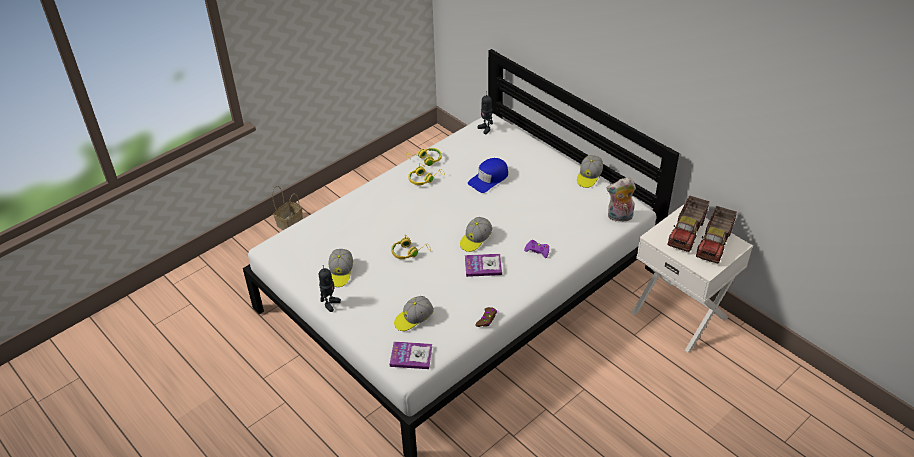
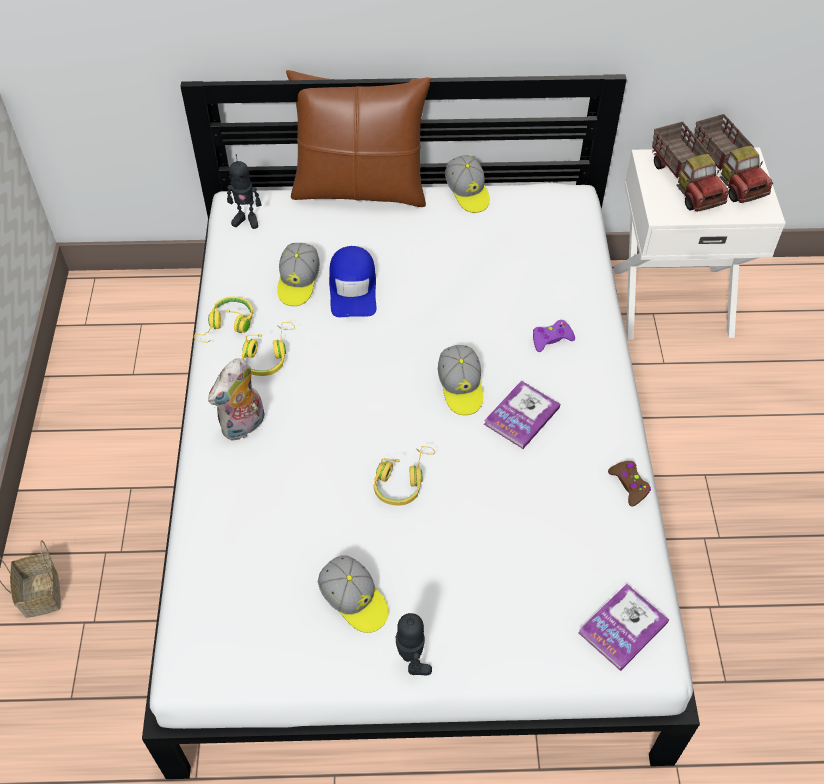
camera: 50 degrees left, 10 degrees up
(413, 319) = (548, 572): cap -> cap (298, 282)
(546, 147) = (360, 189): none -> brown pillow
(619, 217) = (573, 220): plush toy -> plush toy (244, 426)

